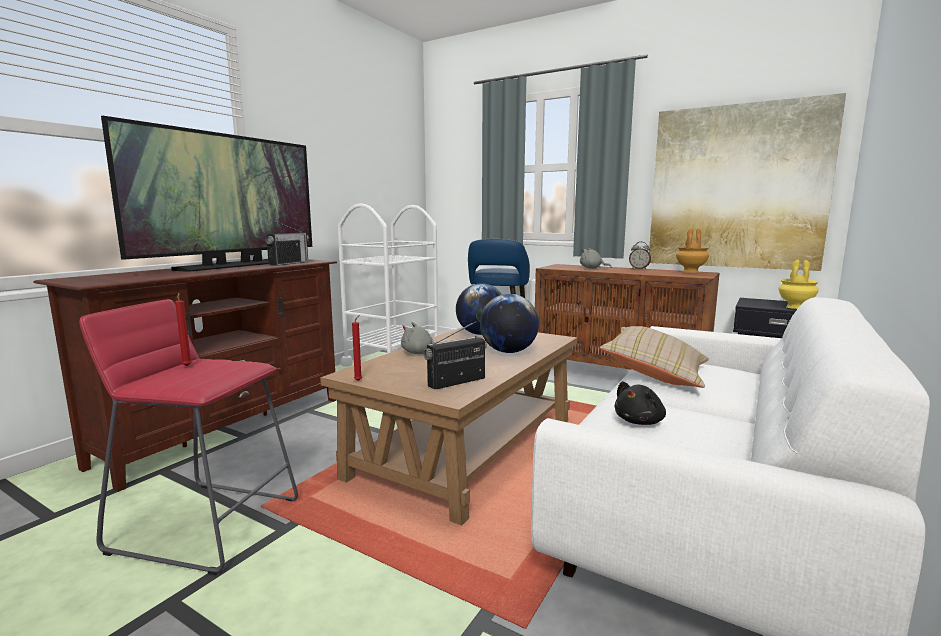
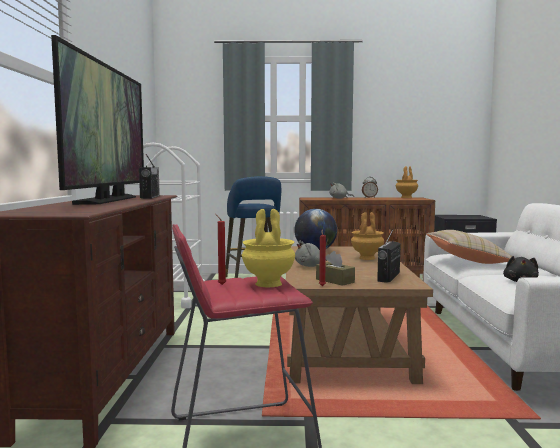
camera: 30 degrees left, 5 degrees down
(389, 376) = (335, 281): none -> brown tissue box
(508, 352) = (366, 258): globe -> brown vase
(736, 187) = (423, 138): picture -> none
(795, 307) = (475, 217): yellow vase -> yellow vase (267, 284)

